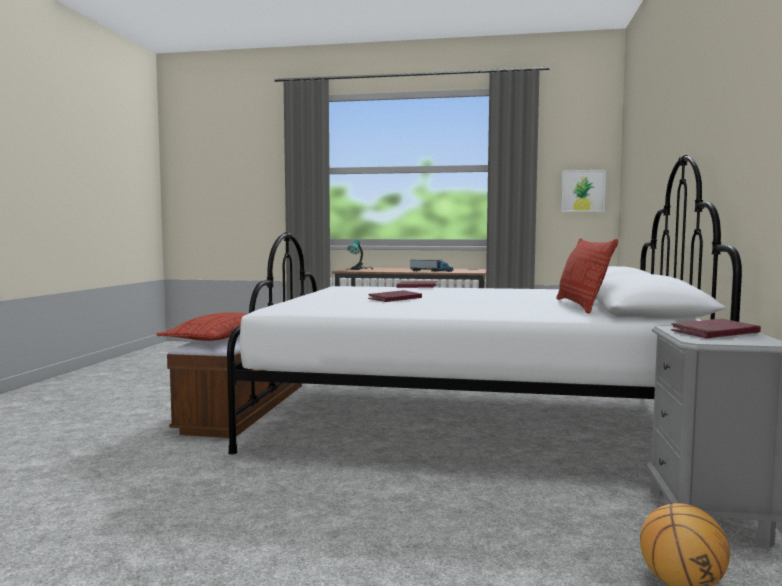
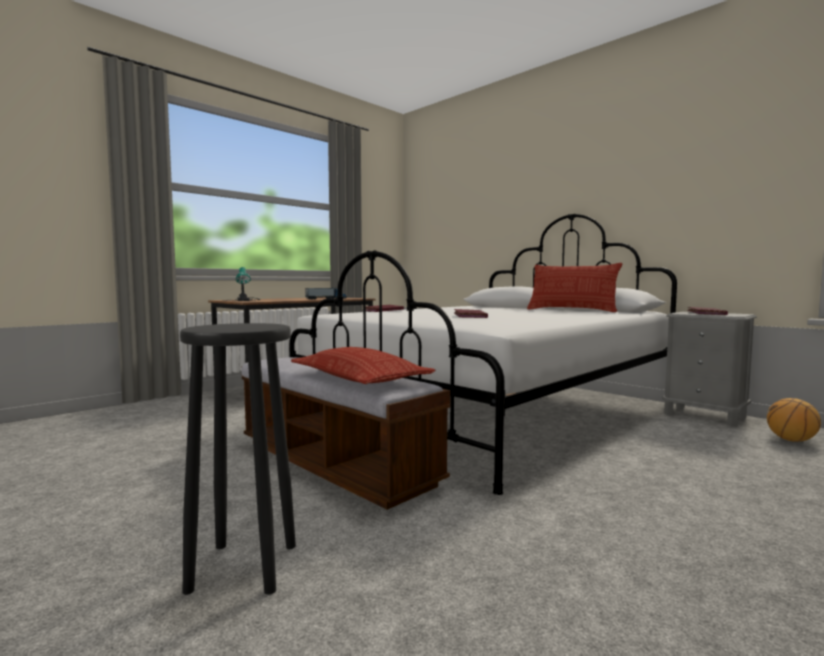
camera: 55 degrees left, 0 degrees up
(85, 426) = (244, 566): none -> black stool
(583, 191) = (384, 233): picture -> none

